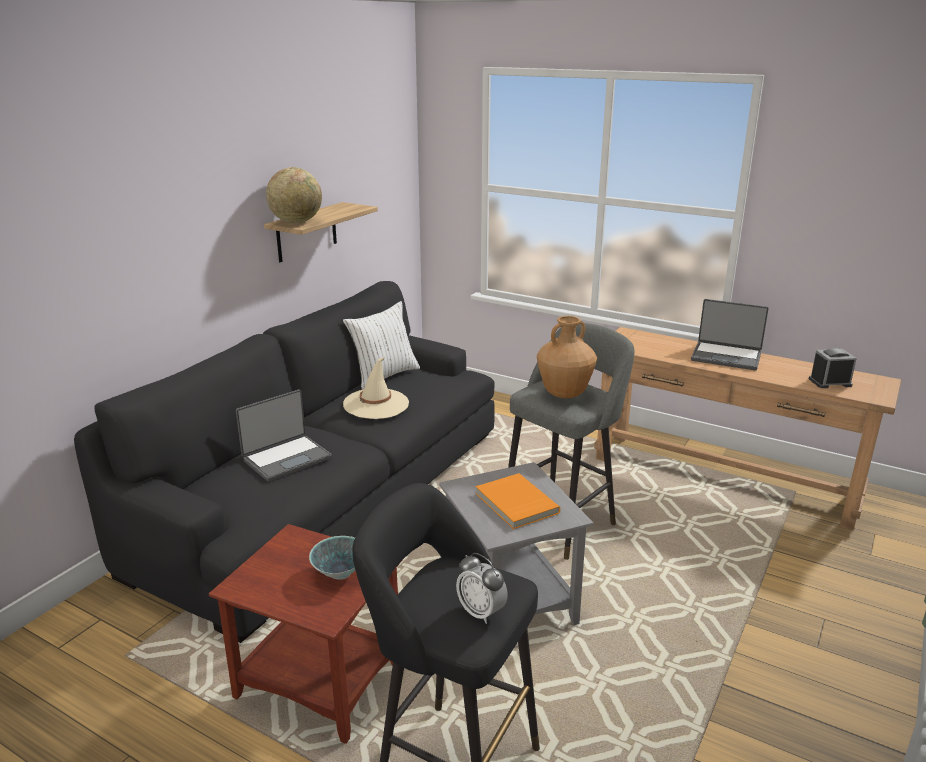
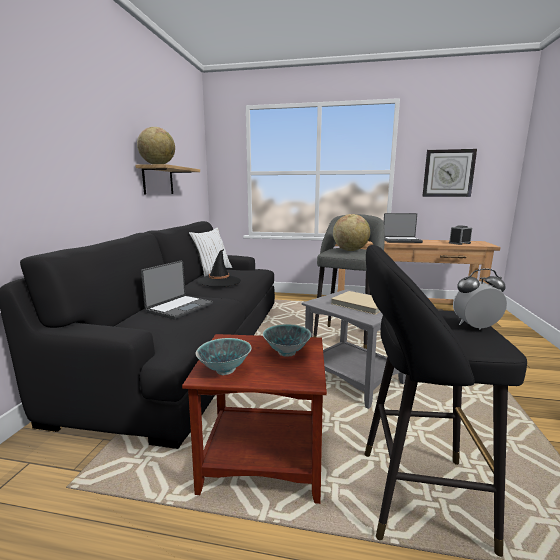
camera: 20 degrees left, 10 degrees down
(259, 583) = (225, 370): none -> bowl
(376, 404) = (219, 281): beige hat -> black hat
(481, 612) = (475, 327): alarm clock -> alarm clock turned 150 degrees clockwise
(515, 503) = (360, 304): orange book -> beige book
(565, 394) = (350, 250): brown vase -> globe
(851, 232) = (448, 173): none -> wall clock

